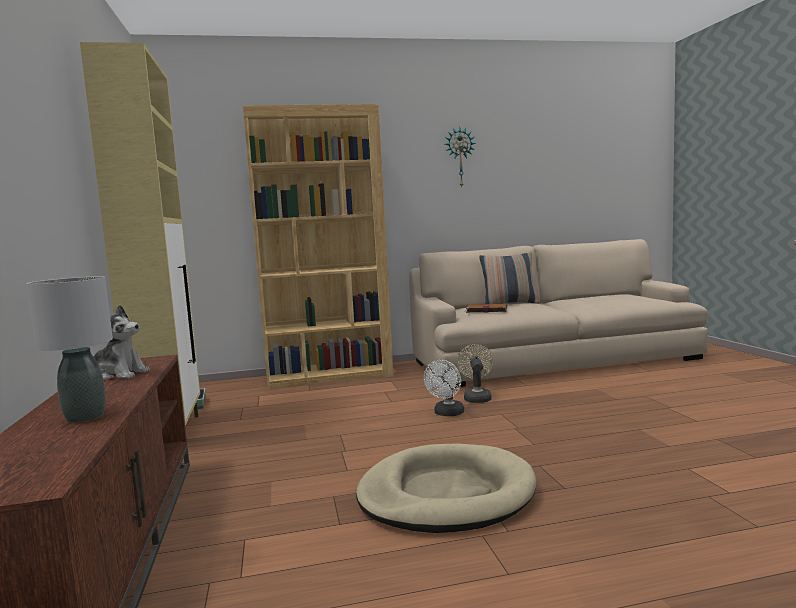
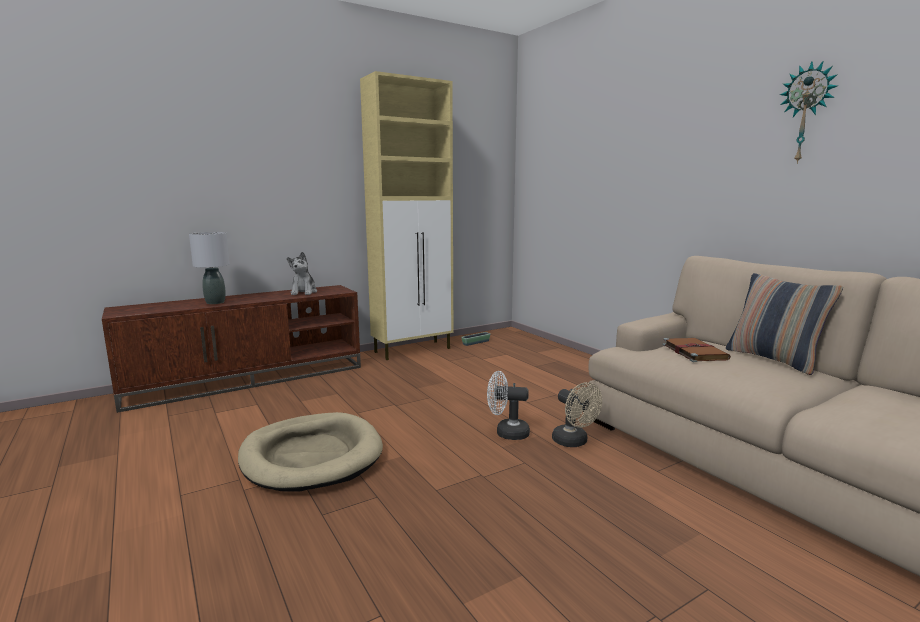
camera: 70 degrees right, 5 degrees up
(330, 376) = (584, 365): brown bookcase -> none
(476, 397) = (574, 442): beige fan -> beige fan turned 75 degrees clockwise

